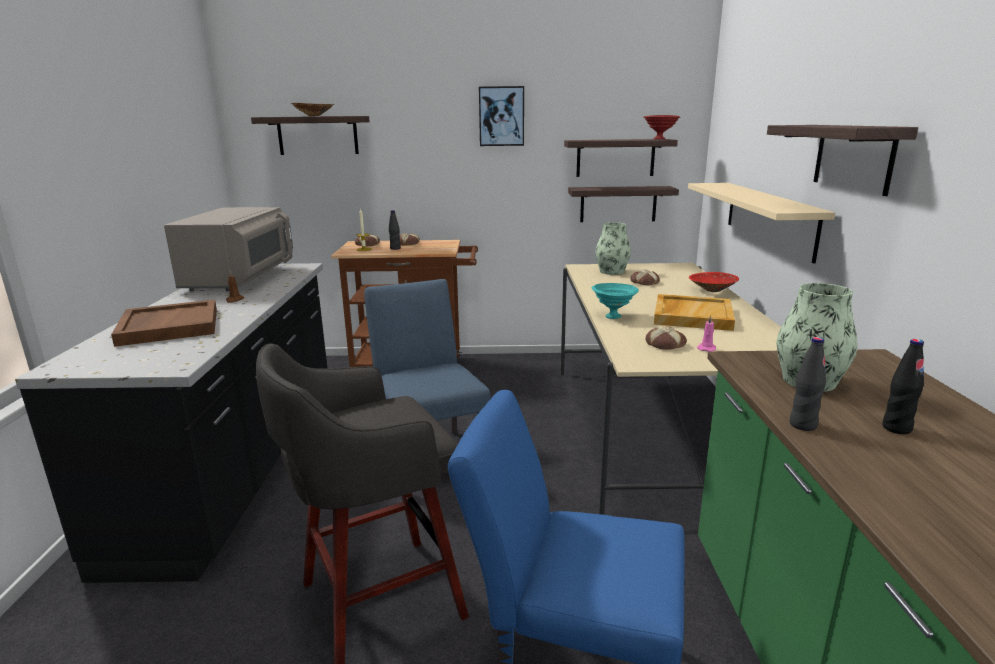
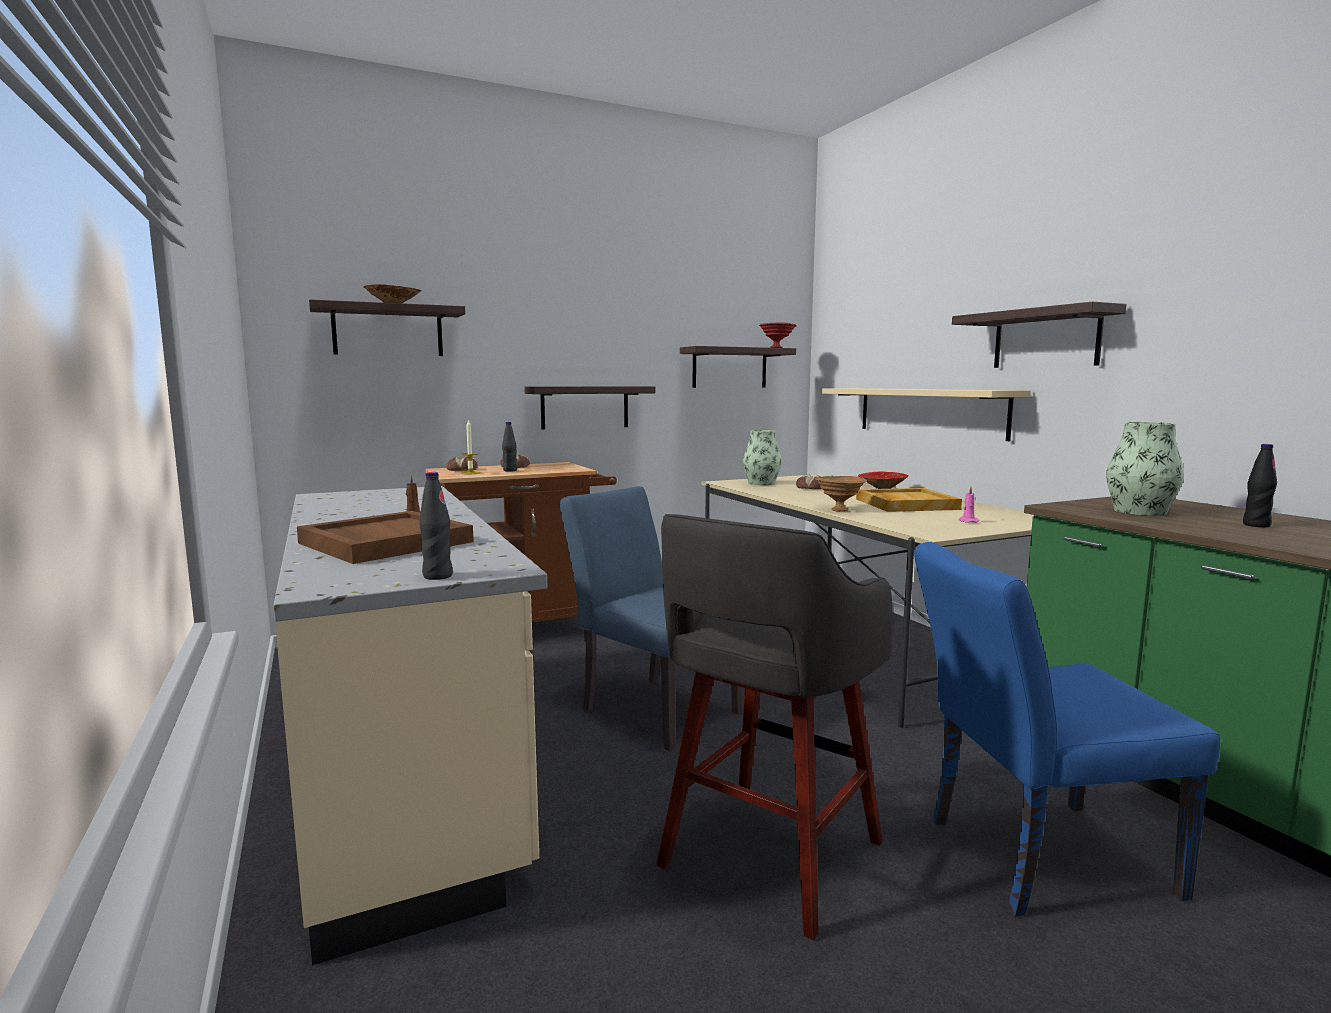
camera: 25 degrees left, 10 degrees down
(240, 465) = (404, 768): black counter -> beige counter
(241, 279) = (366, 502): grey microwave -> none
(501, 116) = (614, 318): picture -> none
(612, 316) = (838, 510): turquoise bowl -> brown bowl
(618, 204) = (734, 417): shelf -> shelf (585, 407)
(665, 344) = (929, 522): bread -> none
(802, 425) = (1201, 530): black bottle -> black bottle (437, 576)

